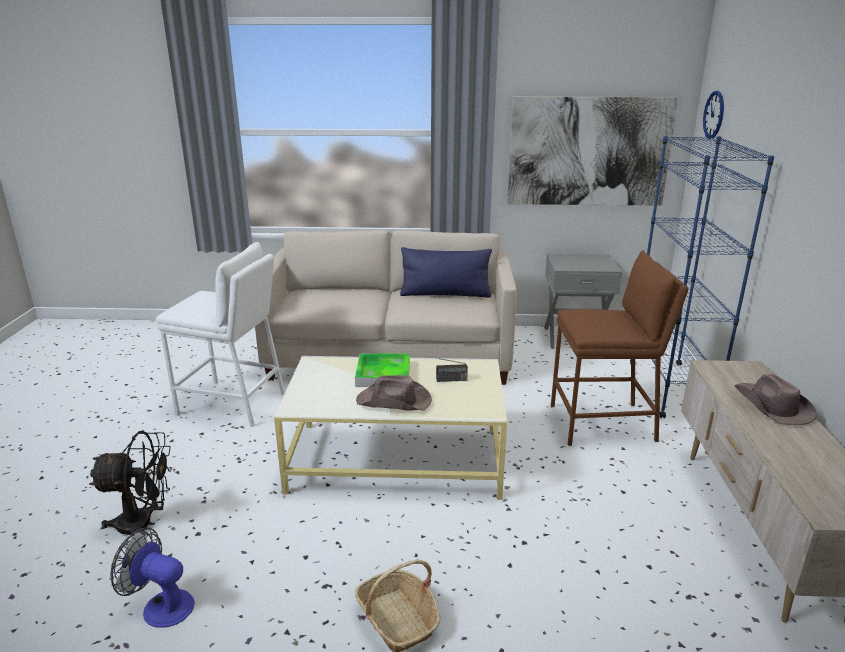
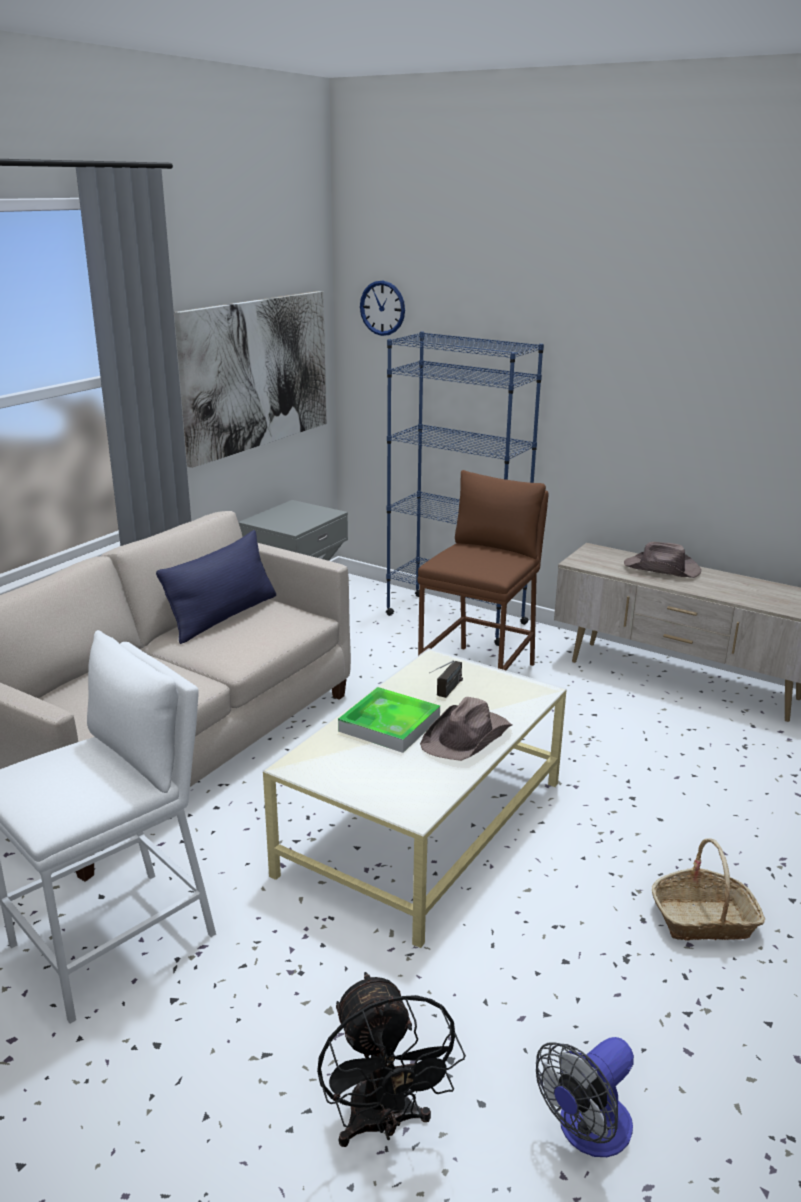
camera: 60 degrees left, 0 degrees up
(144, 524) = (383, 1124): black fan -> black fan turned 135 degrees clockwise

